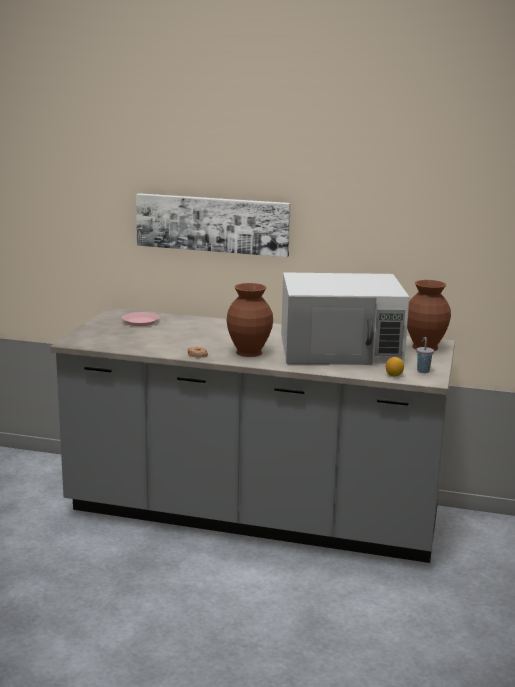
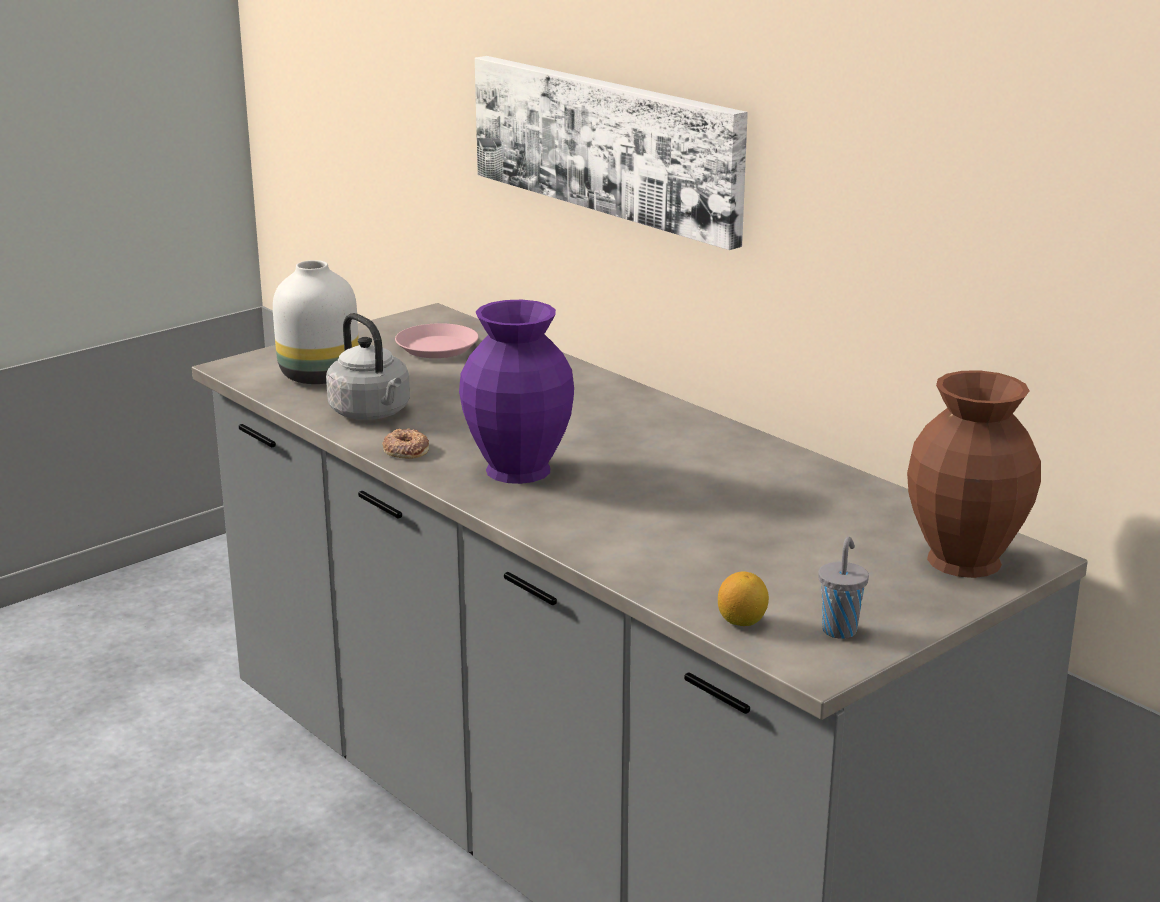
camera: 35 degrees right, 5 degrees up
(114, 339) = (321, 376): none -> white vase
(160, 346) = (372, 413): none -> grey kettle
(249, 352) = (520, 469): brown vase -> purple vase
(341, 348) = (740, 511): white microwave -> none

